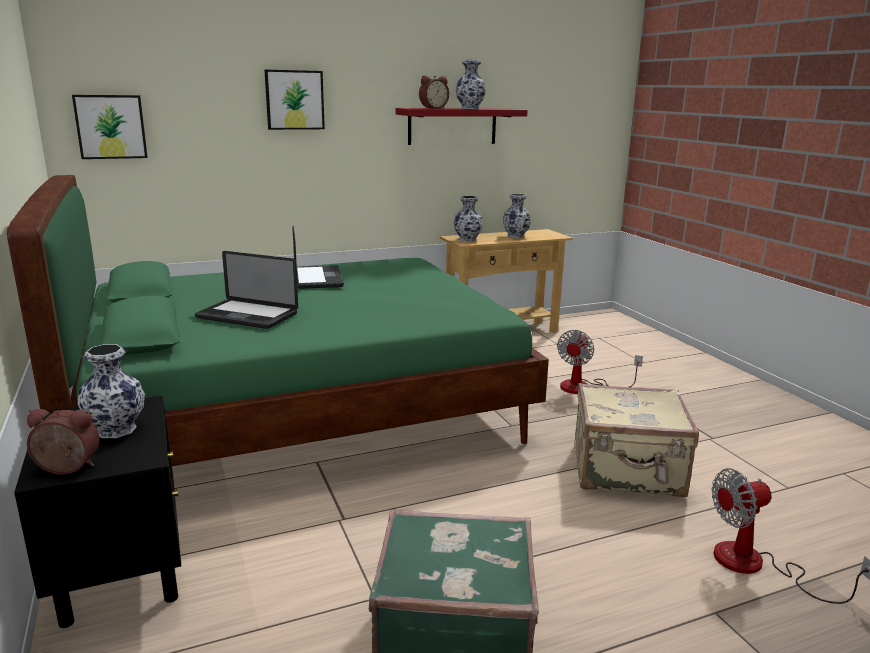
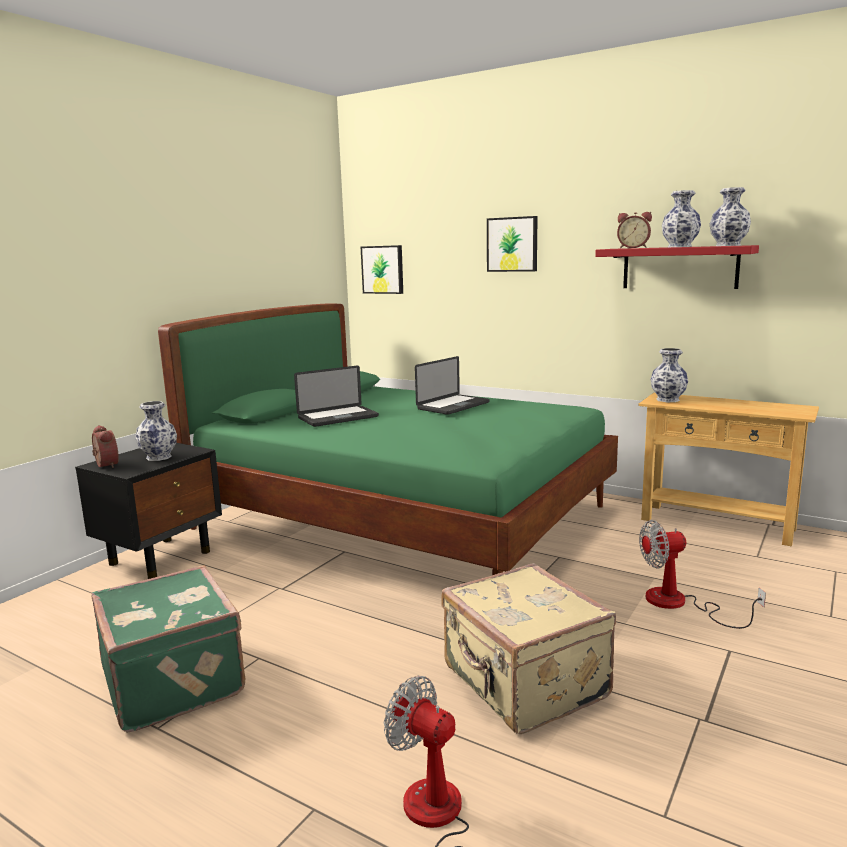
camera: 55 degrees right, 5 degrees down
(247, 316) = (338, 417): laptop -> laptop turned 105 degrees counterclockwise
(515, 236) = (737, 406): vase -> vase (727, 245)

